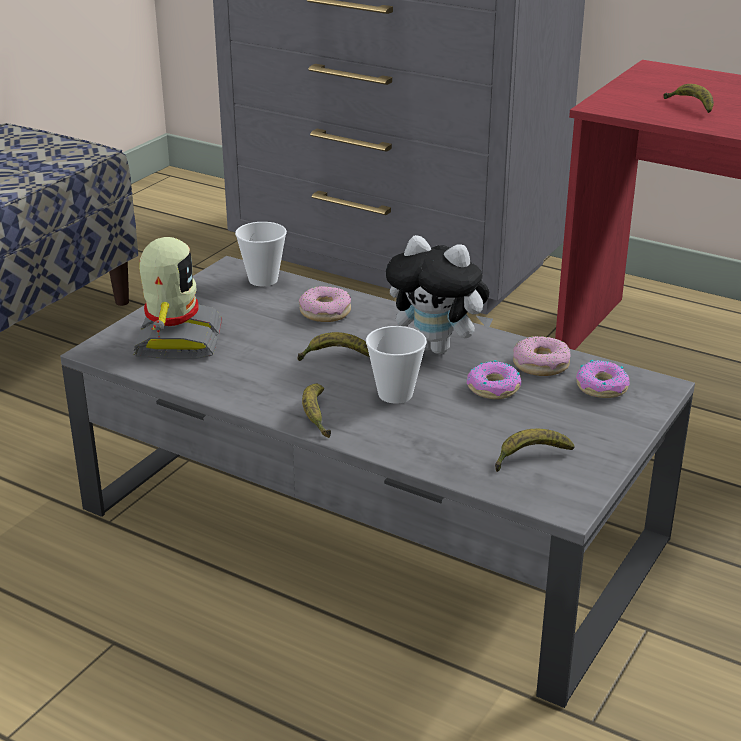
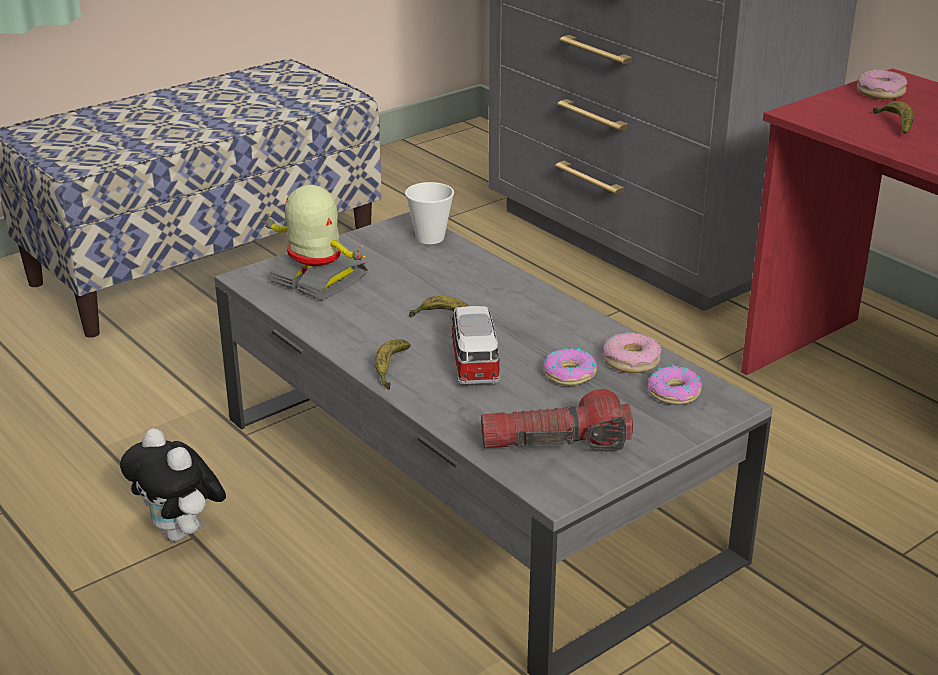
camera: 20 degrees right, 0 degrees up
(176, 341) = (317, 280): toy robot -> toy robot turned 75 degrees counterclockwise
(325, 312) = (465, 277): donut -> donut (880, 92)
(395, 394) = (474, 363): cup -> toy car
(438, 348) = (545, 328): plush toy -> plush toy (181, 533)
(529, 457) = (555, 443): banana -> flashlight

